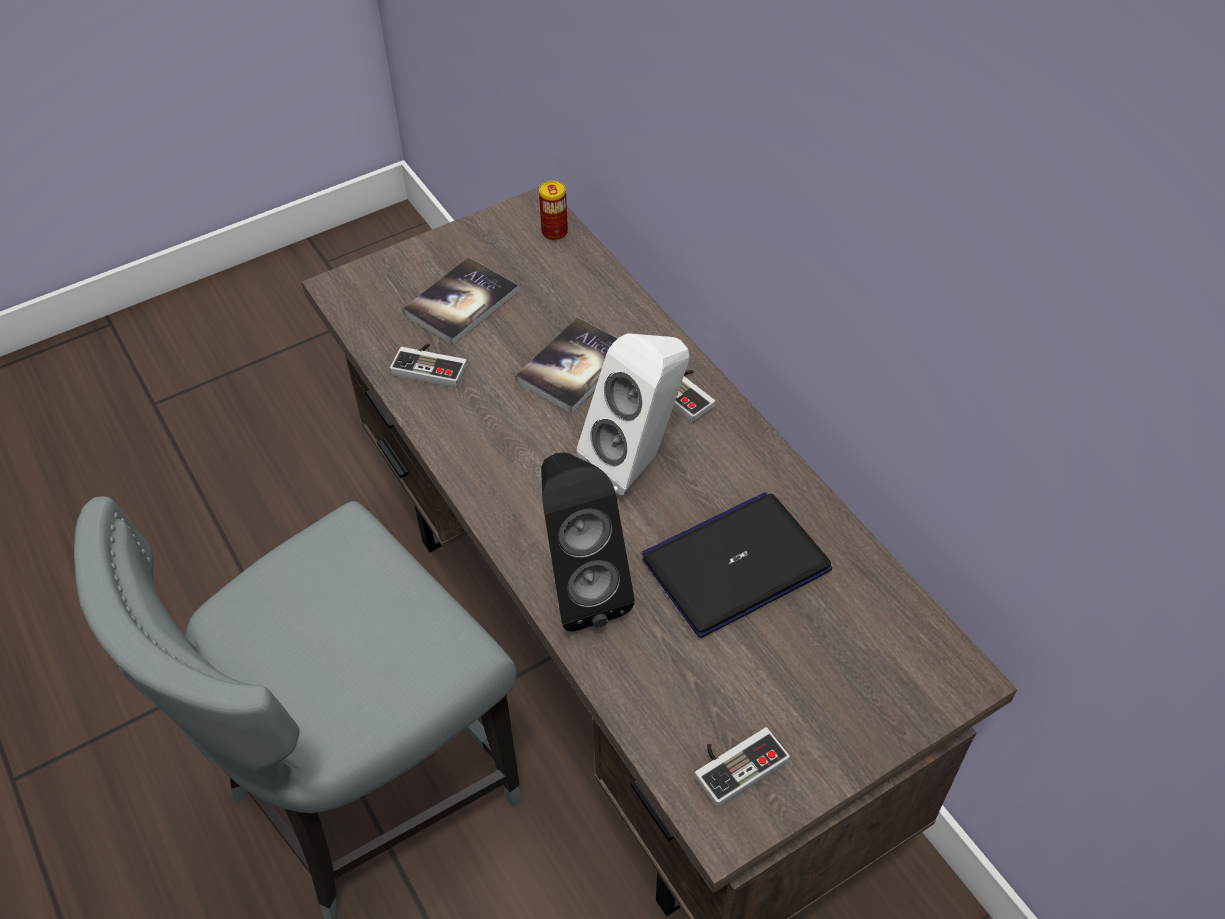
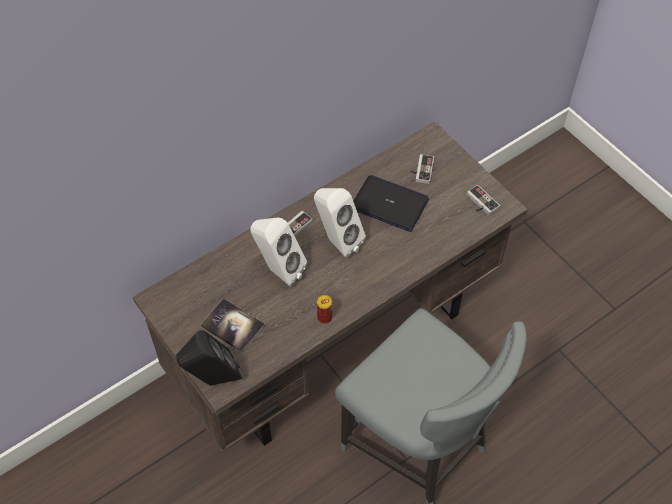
camera: 95 degrees left, 5 degrees up
(432, 365) = (280, 333): game controller -> game controller (421, 170)
(554, 232) = (176, 288): can -> can (324, 317)
(575, 367) = (278, 270): book -> white speaker
(580, 587) = (409, 258): black speaker -> black speaker (212, 380)
(736, 564) = (390, 204): laptop -> laptop turned 150 degrees clockwise

